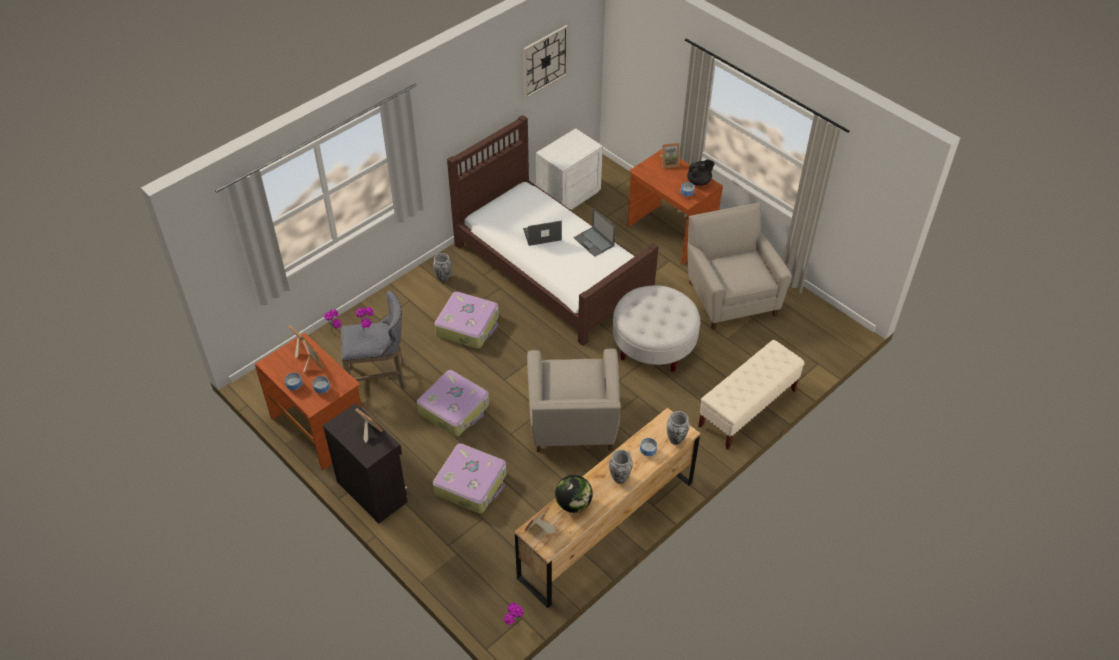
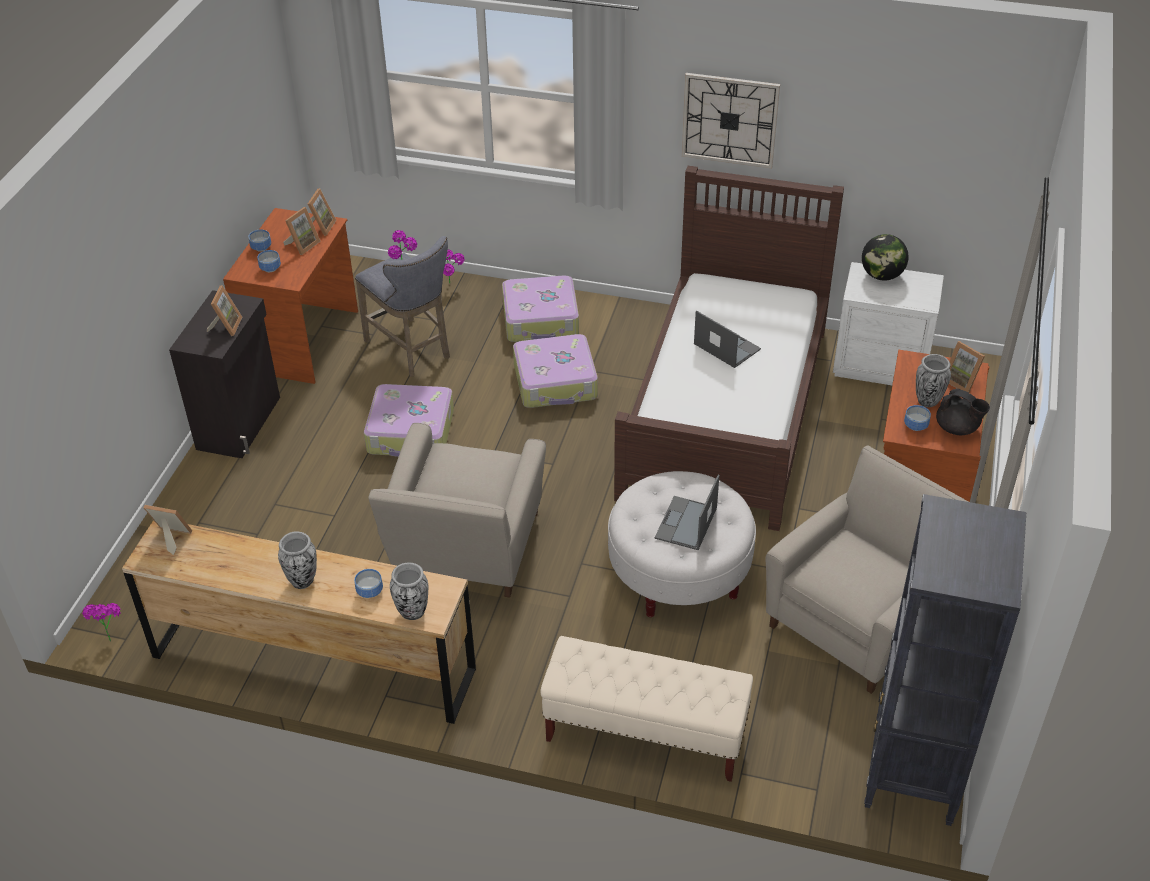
camera: 60 degrees right, 5 degrees down
(443, 278) = (616, 325): vase -> vase (927, 401)
(471, 484) = (304, 500): suitcase -> suitcase (541, 320)
(545, 61) = (910, 126): wall clock -> wall clock (730, 120)
(573, 425) = (465, 552): beige armchair -> beige armchair turned 45 degrees counterclockwise
(573, 503) = (230, 553): globe -> globe (882, 275)
(594, 242) = (763, 399): laptop -> laptop (686, 524)
(827, 326) = (912, 772): none -> black bookcase

